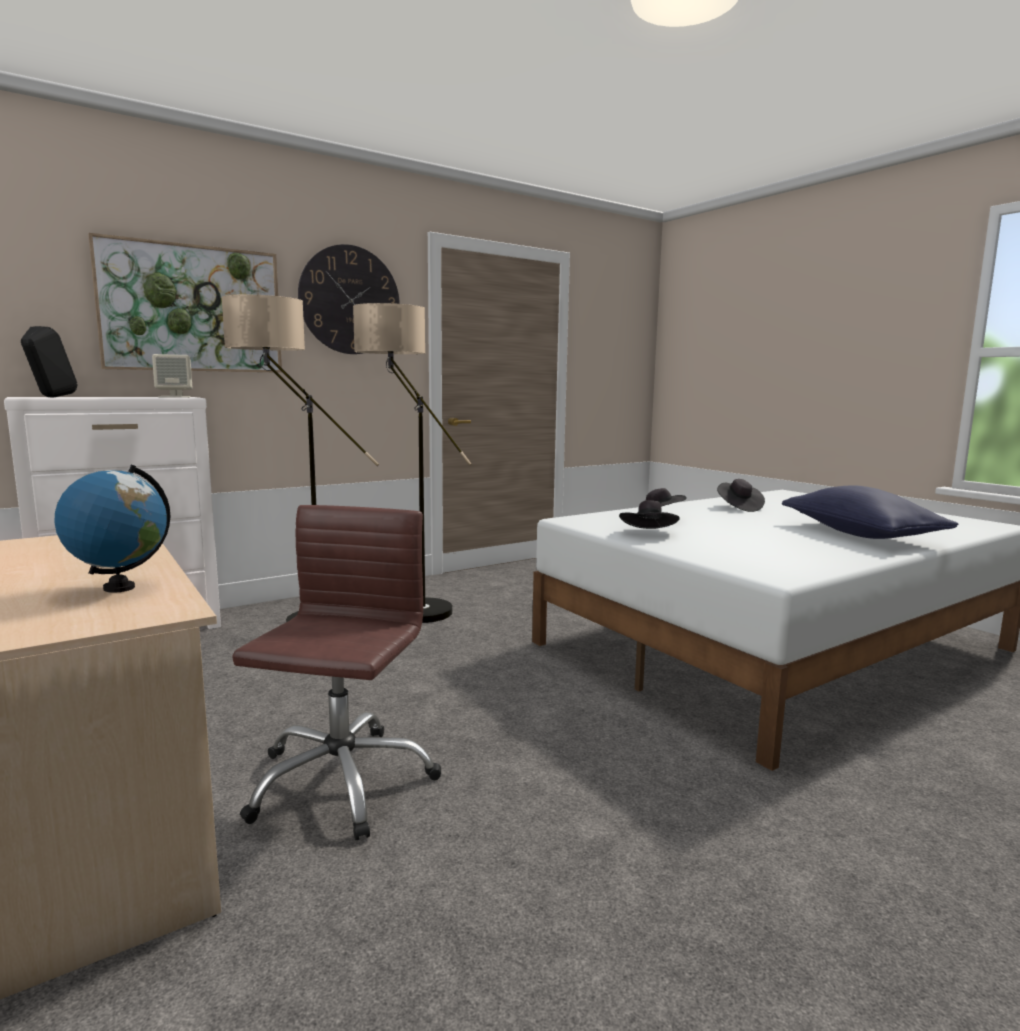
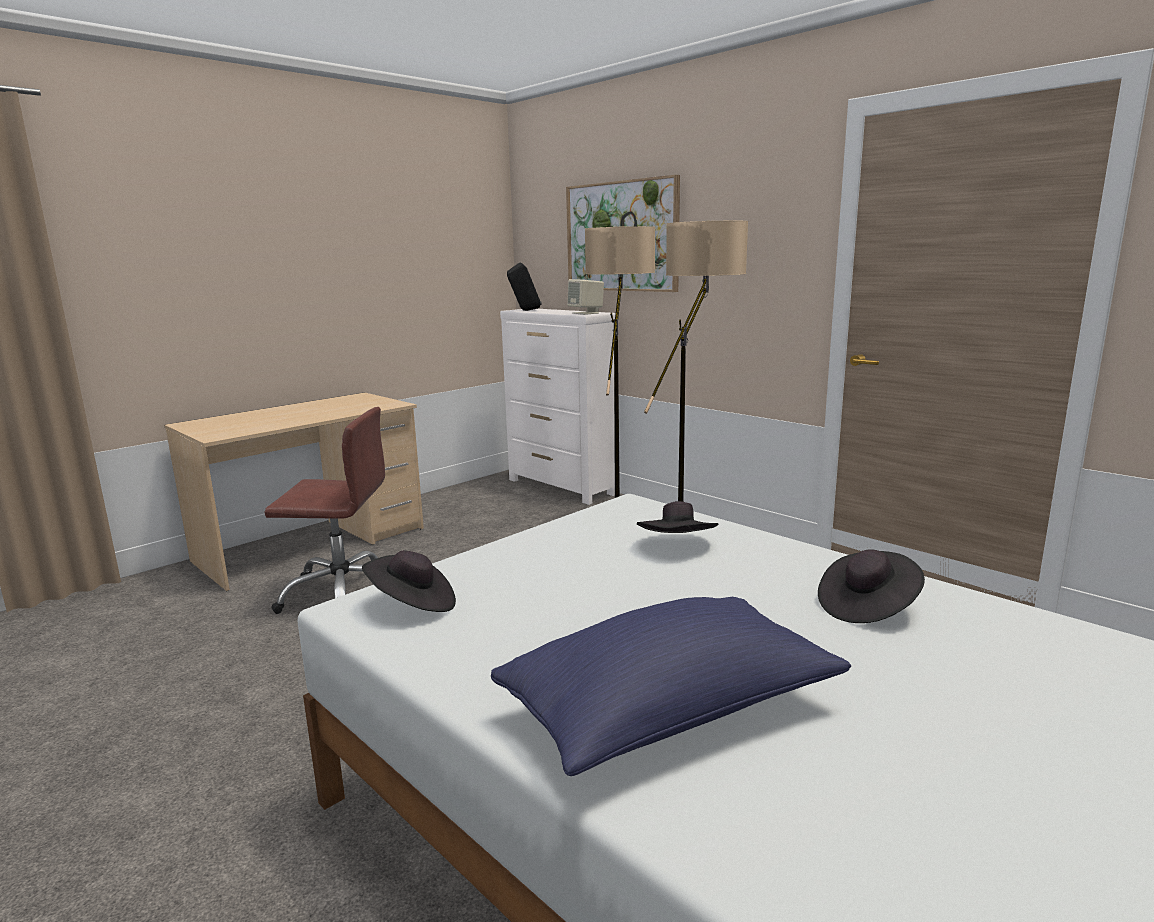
camera: 80 degrees right, 5 degrees up
(119, 587) = (263, 424): globe -> none
(350, 300) = (745, 210): wall clock -> none
(648, 534) = (569, 542): black hat -> black hat (413, 605)

